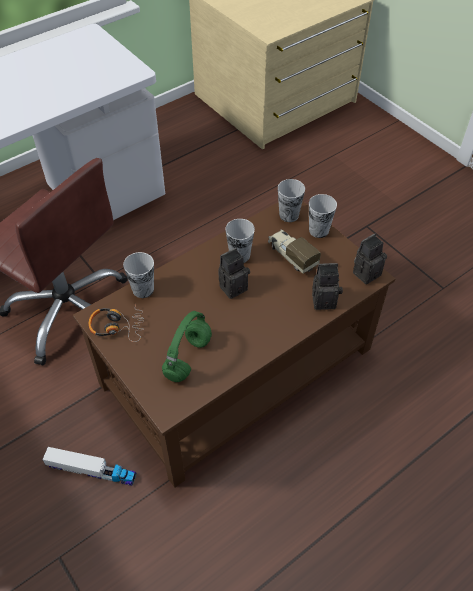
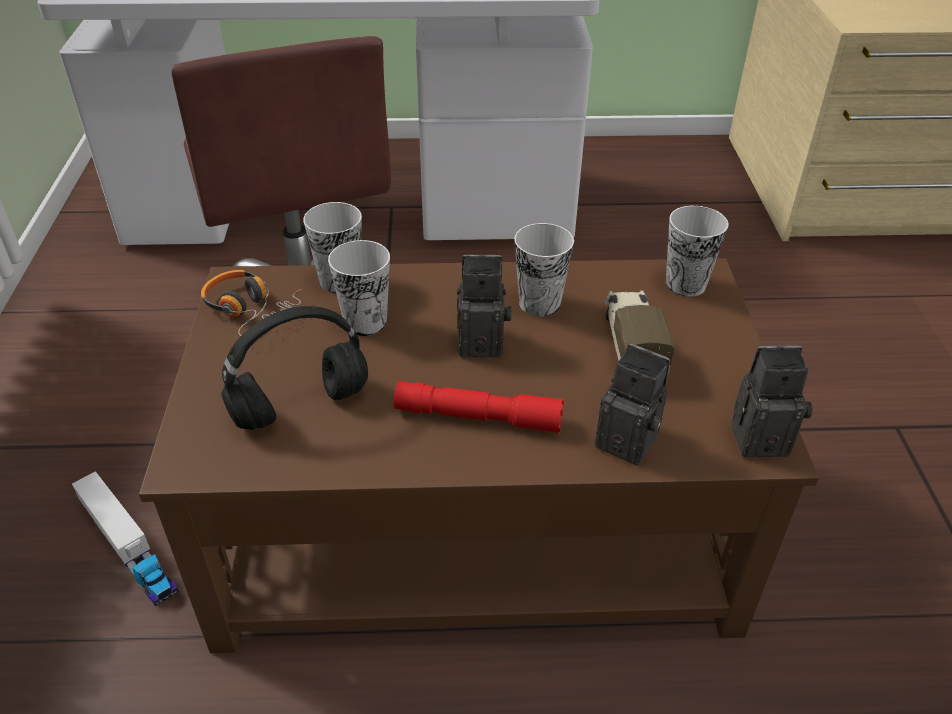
camera: 35 degrees right, 10 degrees down
(188, 359) = (298, 407): green headphones -> black headphones
(262, 322) = (478, 417): none -> red flashlight
(318, 230) = (722, 329): cup -> cup (365, 322)

